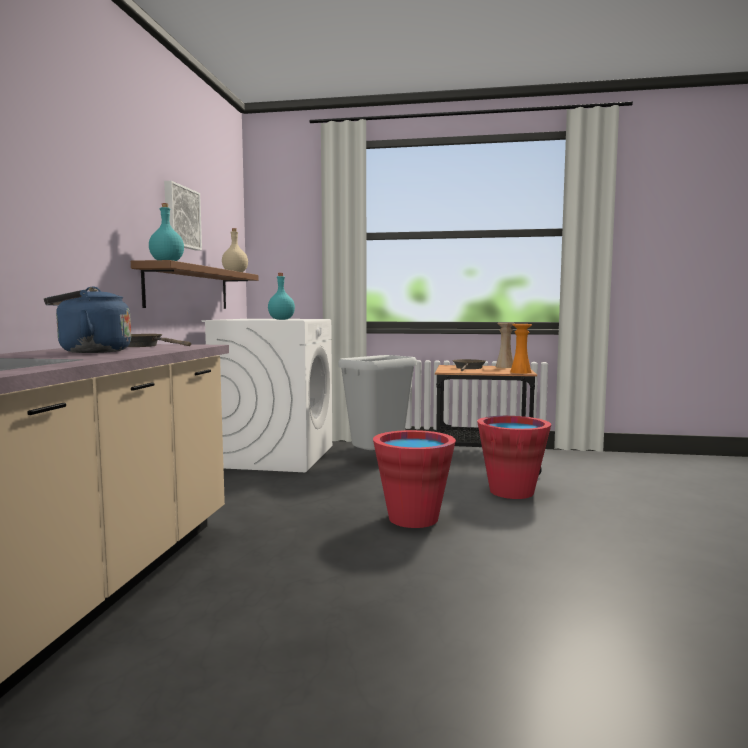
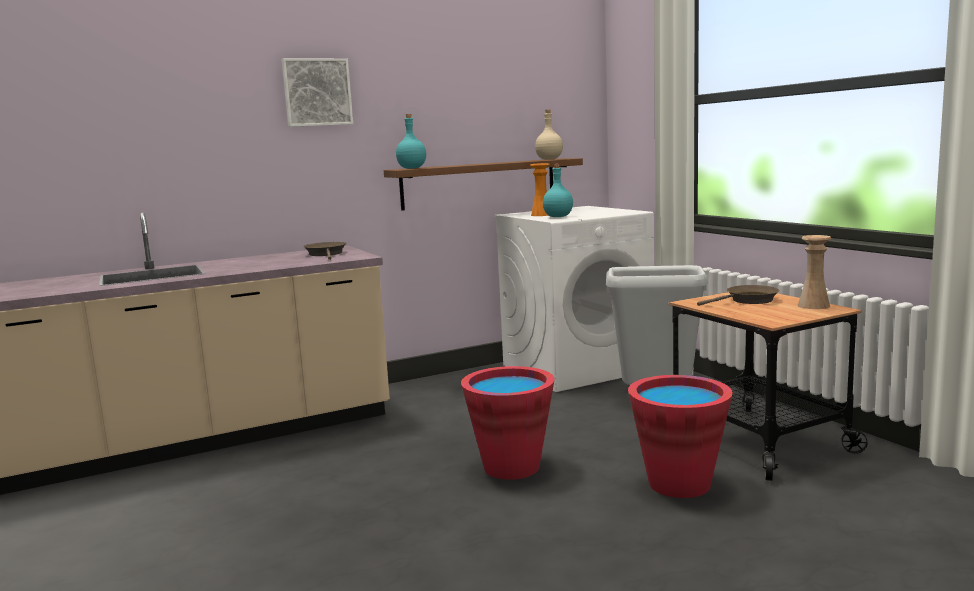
camera: 55 degrees right, 5 degrees up
(90, 352) = (260, 262): blue kettle -> none
(180, 217) = (465, 113): picture -> picture (317, 92)
(520, 372) = (772, 320): orange vase -> orange vase (541, 215)

